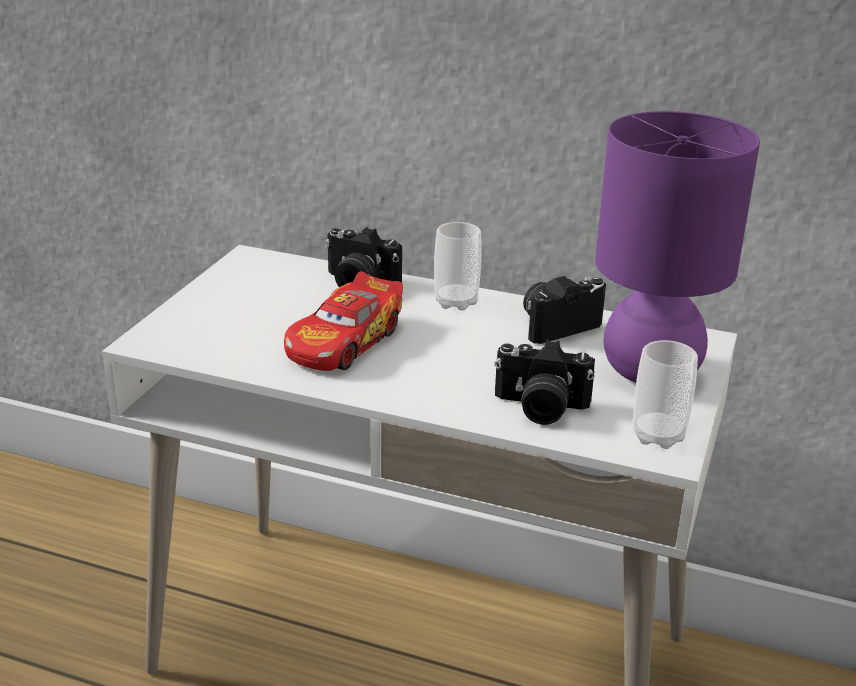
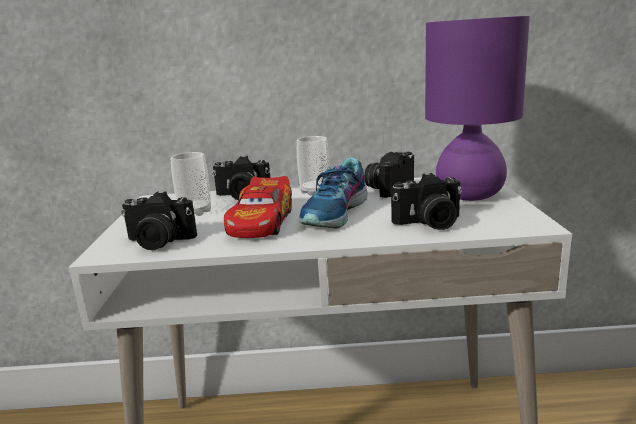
camera: 20 degrees left, 10 degrees down
(209, 341) = (158, 242): none -> camera
(445, 354) = (336, 213): none -> shoe
(658, 436) = (517, 219): cup -> cup (195, 212)

